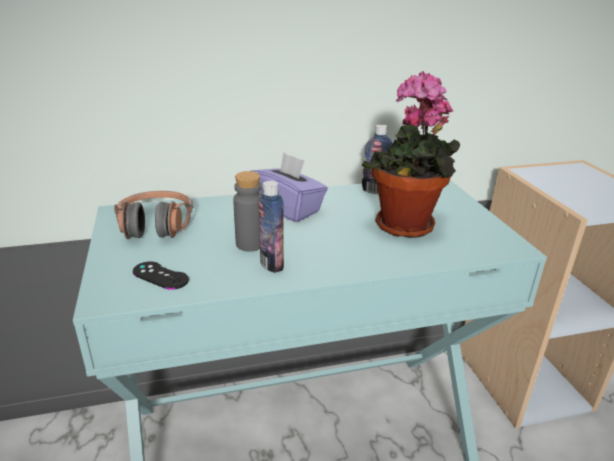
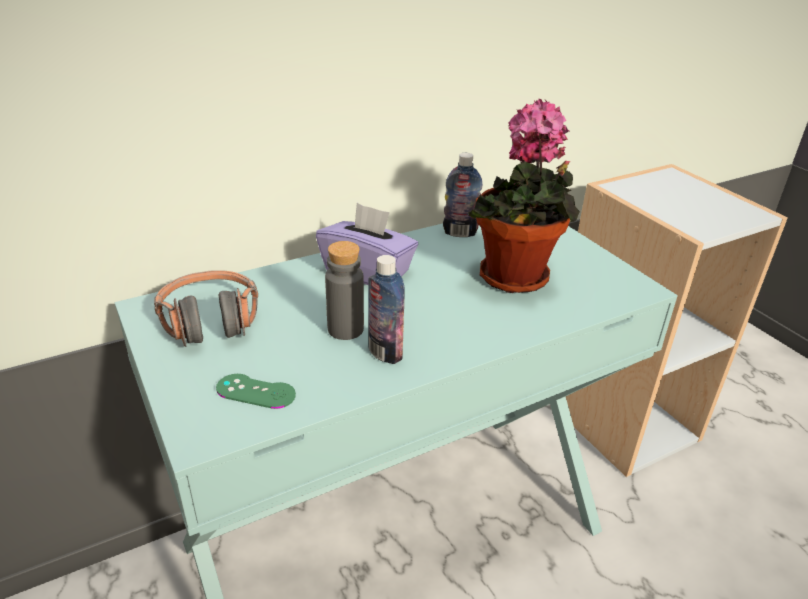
camera: 15 degrees left, 5 degrees up
(160, 275) = (255, 391): black game controller -> green game controller

